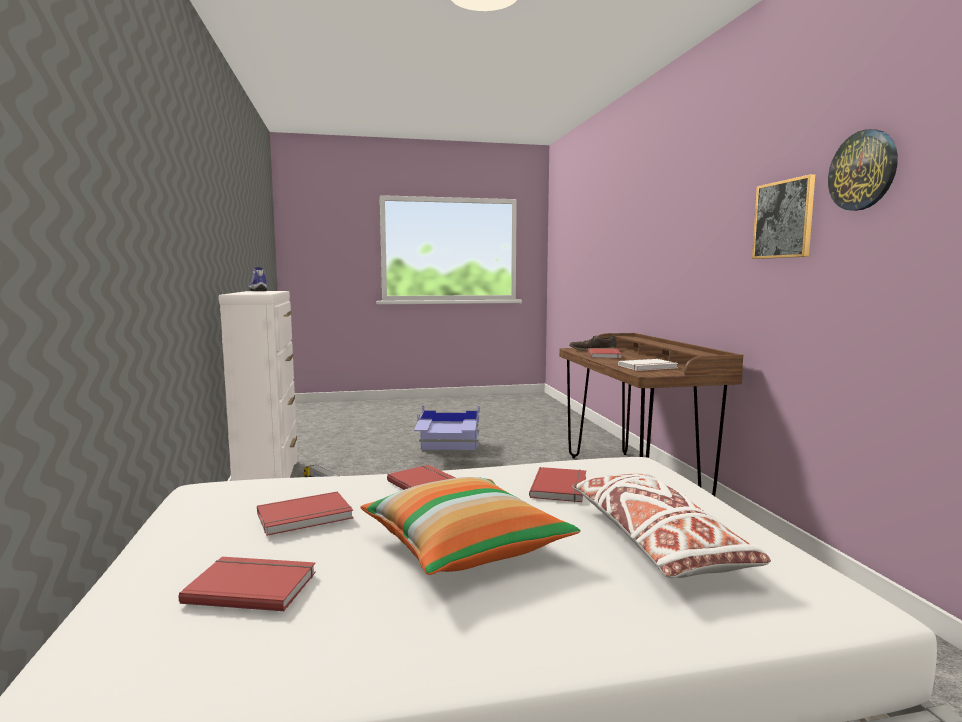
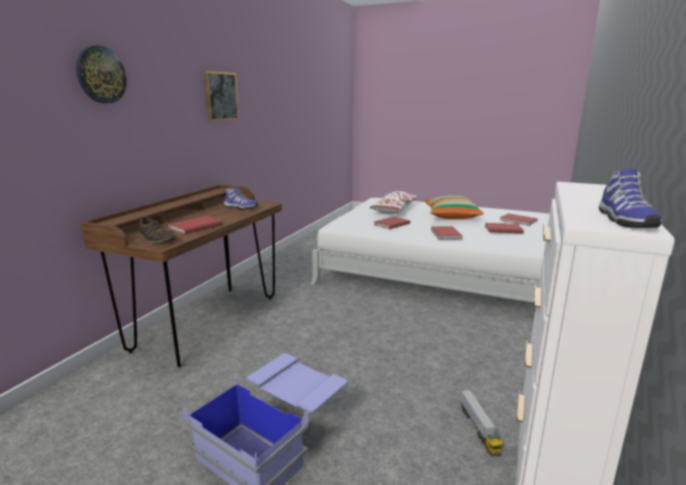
camera: 145 degrees left, 10 degrees up
(648, 367) = (240, 208): white book -> shoe
(863, 170) = (251, 78): wall clock -> wall clock (101, 75)

